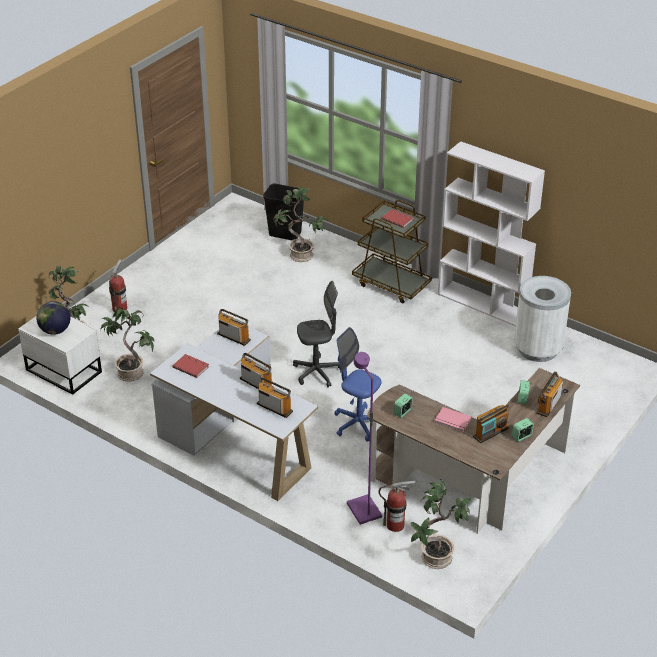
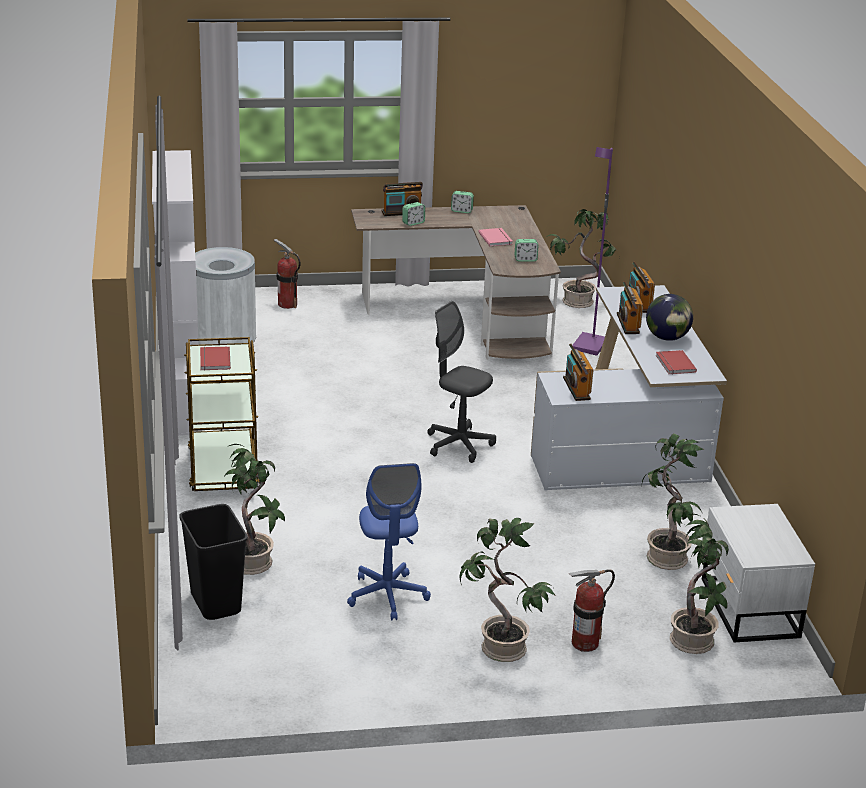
camera: 135 degrees left, 10 degrees down
(55, 330) = (766, 533): globe -> globe (667, 338)
(150, 285) = (501, 649): none -> potted plant
(358, 424) = (493, 391): blue office chair -> blue office chair (387, 596)
(395, 525) = (578, 328): fire extinguisher -> fire extinguisher (287, 304)
(491, 432) = (480, 222): radio -> none

